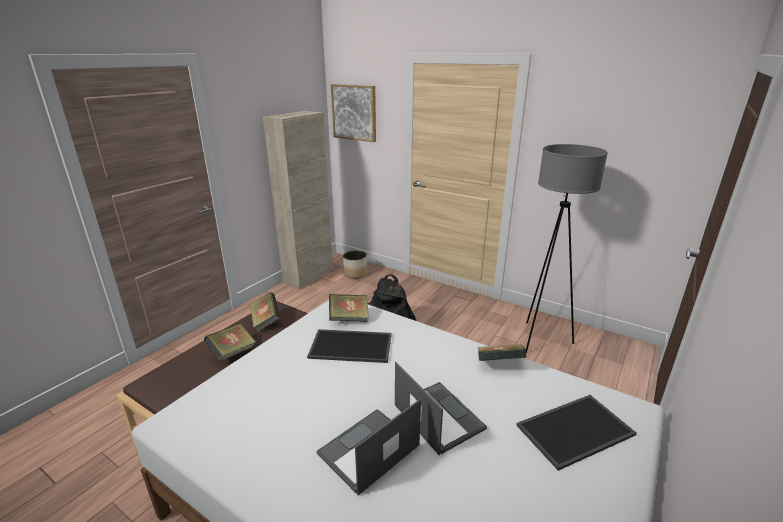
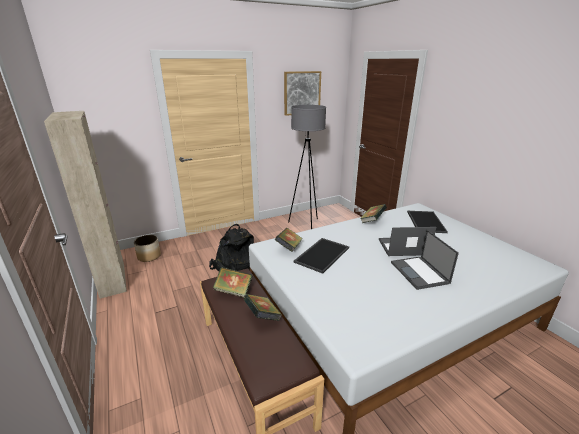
camera: 60 degrees left, 0 degrees up
(354, 112) = (96, 109): picture -> picture (302, 93)

